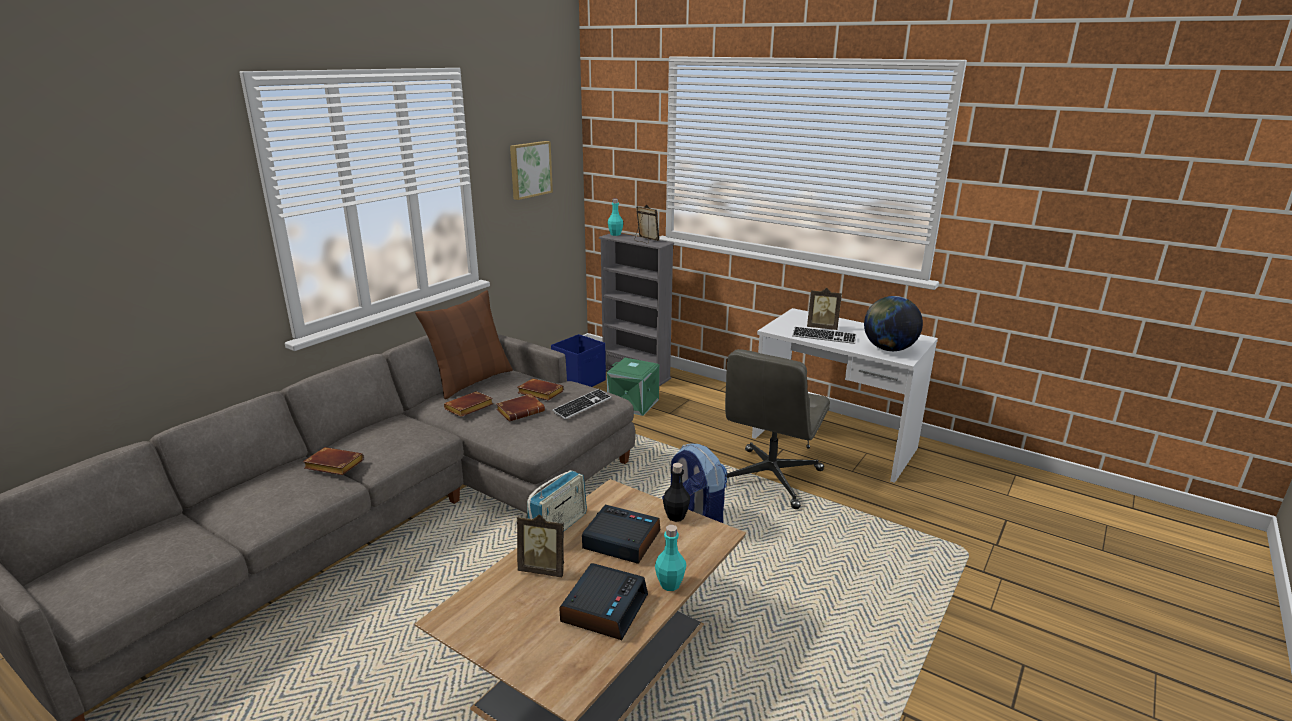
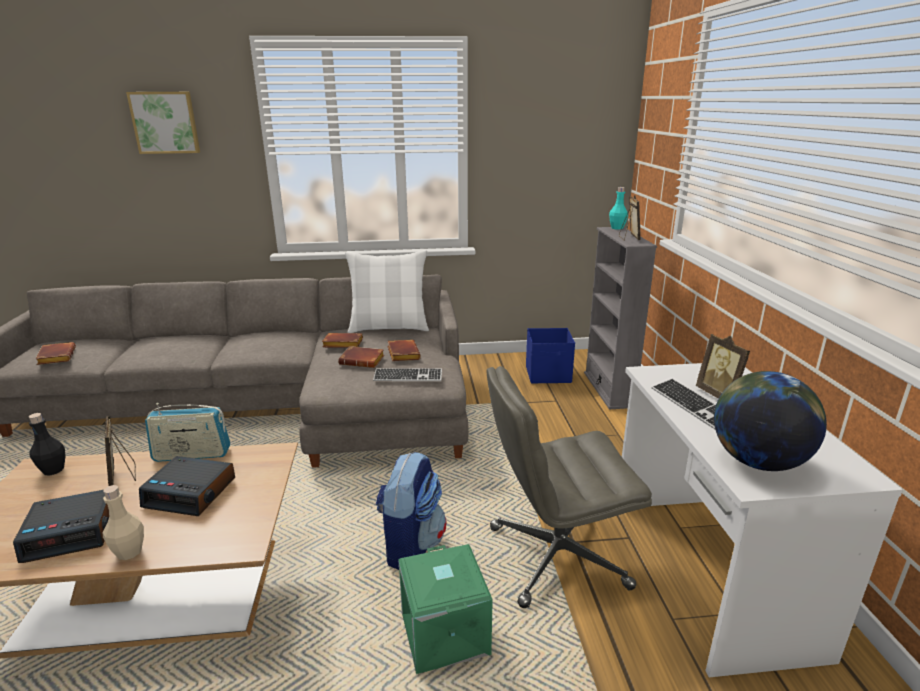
camera: 50 degrees right, 0 degrees up
(332, 466) = (213, 345): brown book -> brown book (56, 357)
(471, 381) = (389, 327): brown pillow -> white pillow
(529, 169) = (550, 147): picture -> picture (165, 122)
(620, 541) = (191, 492): alarm clock -> alarm clock turned 120 degrees clockwise
(632, 404) = (557, 413): green storage box -> green storage box (442, 633)
(670, 584) = (129, 552): turquoise bottle -> beige bottle
(676, 516) = (259, 503): black bottle -> black bottle (53, 470)

